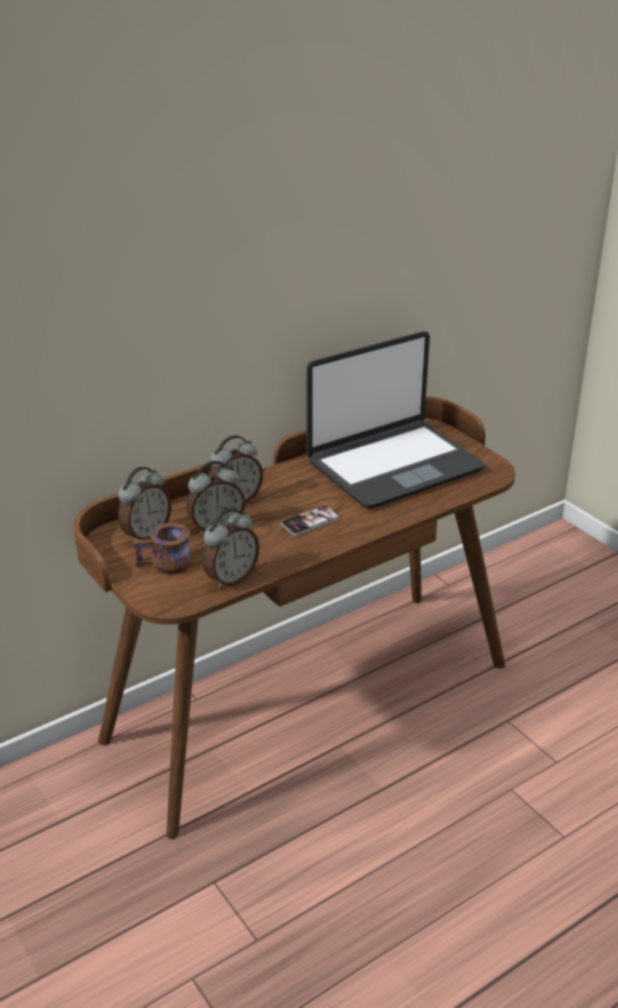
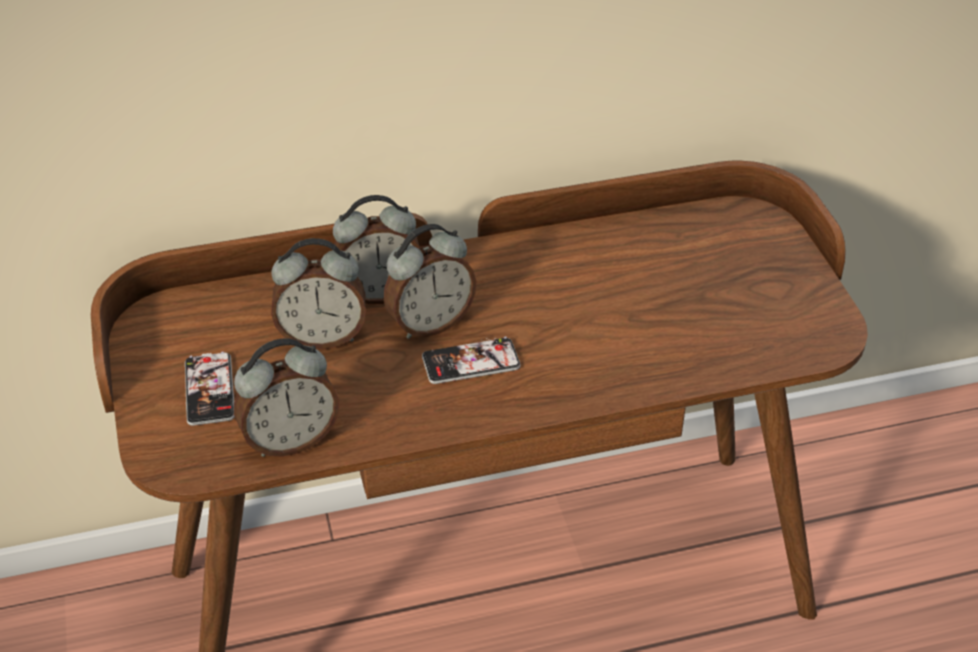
camera: 20 degrees right, 10 degrees up
(146, 534) = (214, 323): alarm clock -> alarm clock (430, 323)
(165, 565) = (209, 390): brown mug -> phone
(393, 465) = (663, 283): laptop -> none

